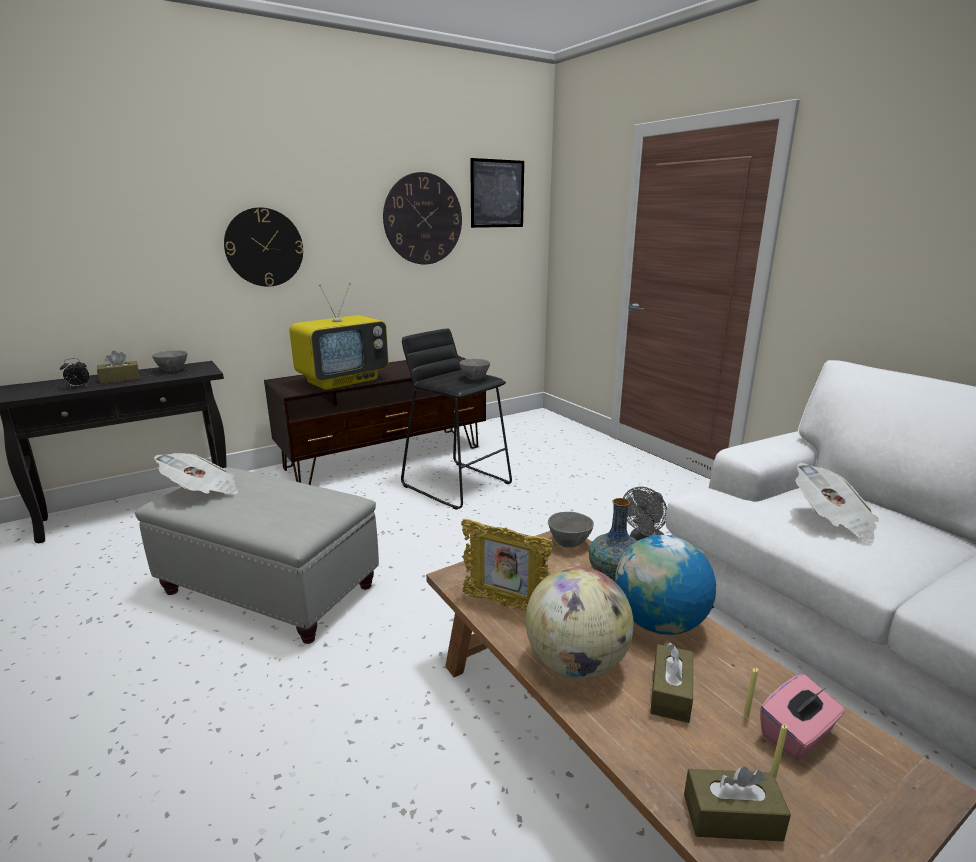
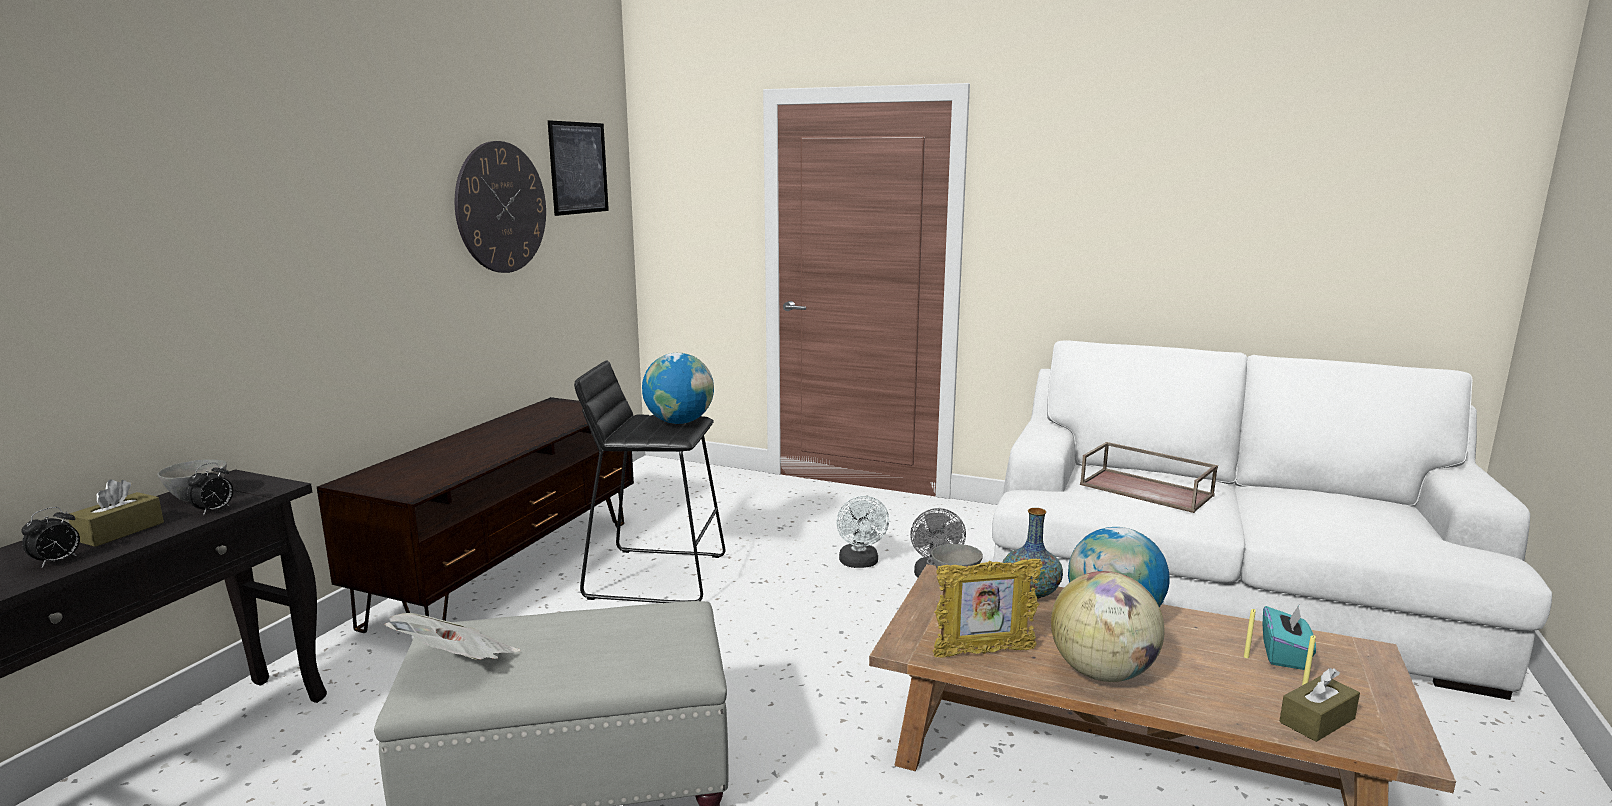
camera: 35 degrees left, 5 degrees down
(165, 378) = (214, 511): none -> alarm clock
(264, 247) = (301, 267): wall clock -> none
(343, 380) = (461, 462): television -> none
(475, 378) = (679, 422): grey bowl -> globe
(598, 517) = (860, 563): none -> white fan
(670, 693) = (1187, 663): brown tissue box -> none
(797, 735) = (1284, 655): pink tissue box -> turquoise tissue box
(833, 521) = (1147, 490): newspaper -> brown tray

